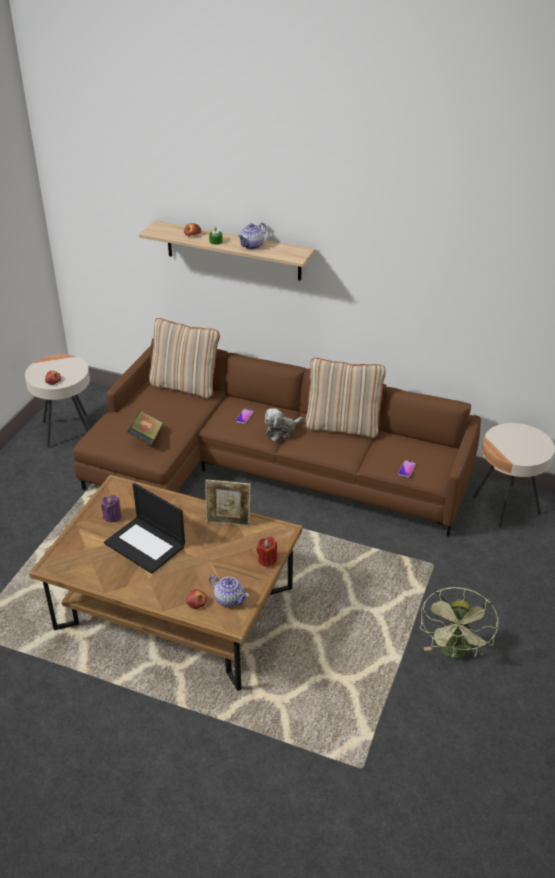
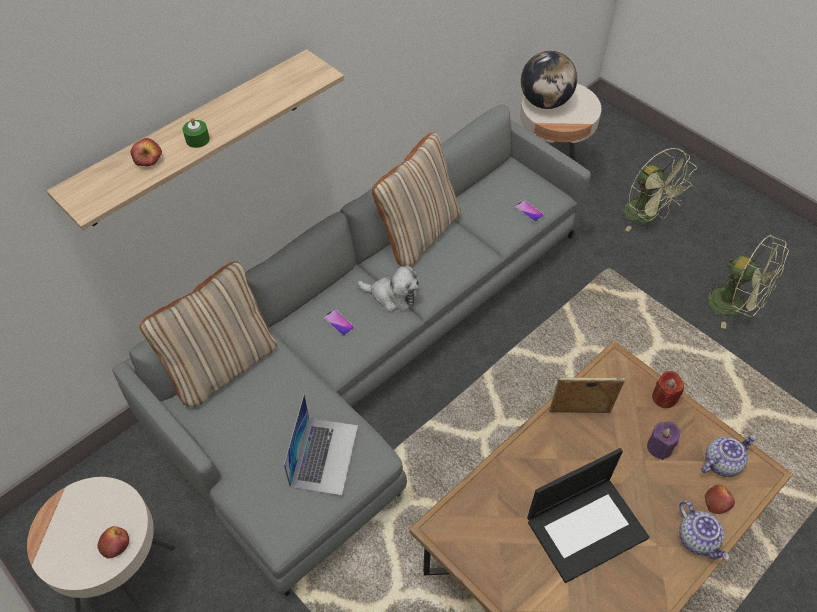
camera: 65 degrees left, 15 degrees up
(112, 516) = (509, 553): purple candle -> purple candle (659, 447)
(146, 437) = (324, 455): book -> laptop
(228, 522) = (578, 414): picture frame -> picture frame turned 120 degrees counterclockwise
(252, 246) = (247, 105): teapot -> teapot (697, 539)
(266, 467) = (370, 351): brown sofa -> grey sofa
(281, 431) = (392, 296): plush toy -> plush toy turned 60 degrees counterclockwise
(511, 575) = (646, 217): none -> green fan
(512, 434) = (545, 102): none -> globe

